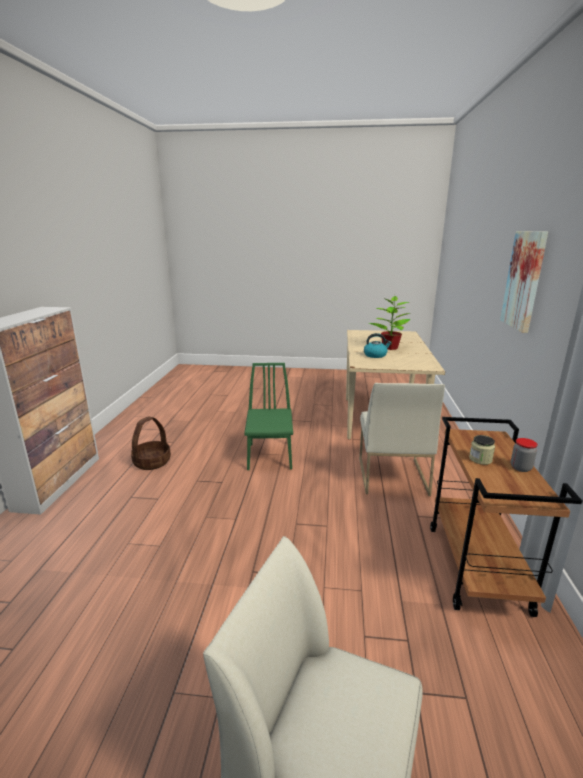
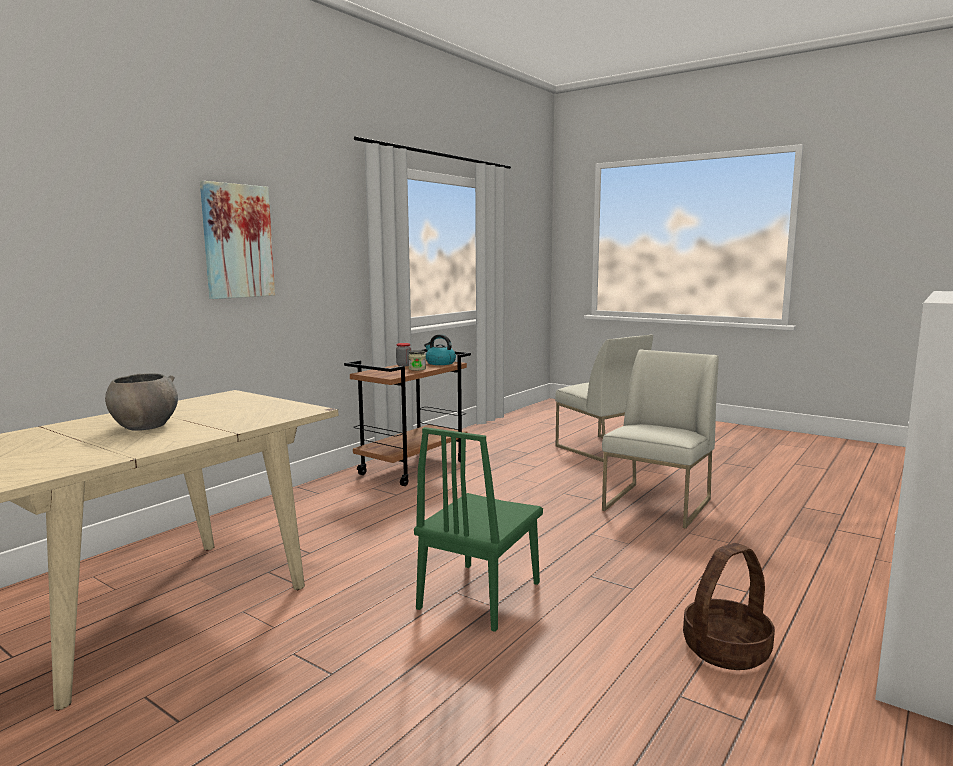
camera: 150 degrees left, 10 degrees down
(375, 355) = (227, 418): kettle -> kettle (440, 363)
(389, 348) = (144, 426): potted plant -> grey bowl
(391, 475) = (350, 525): white chair -> white chair (658, 505)

